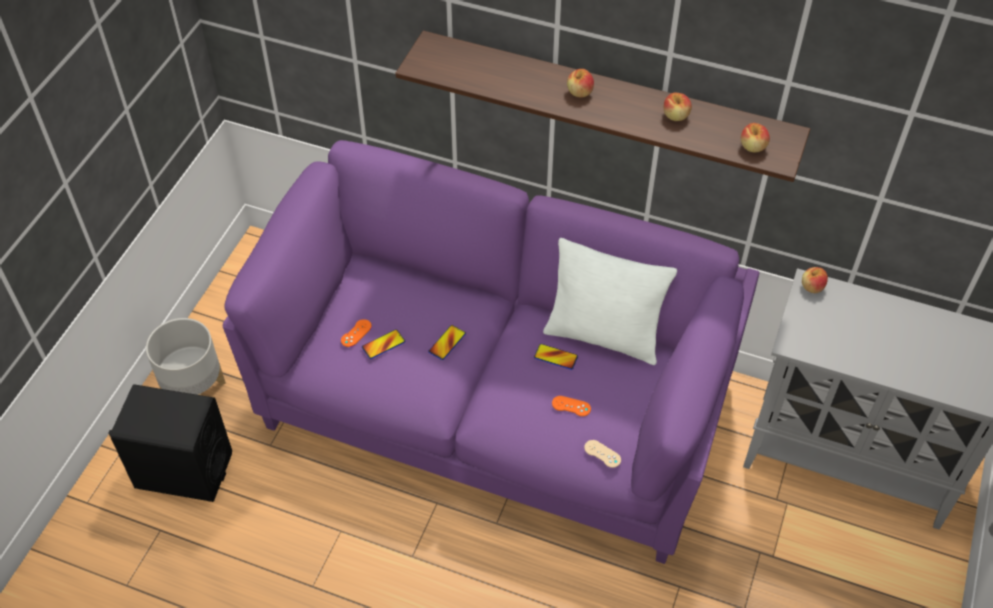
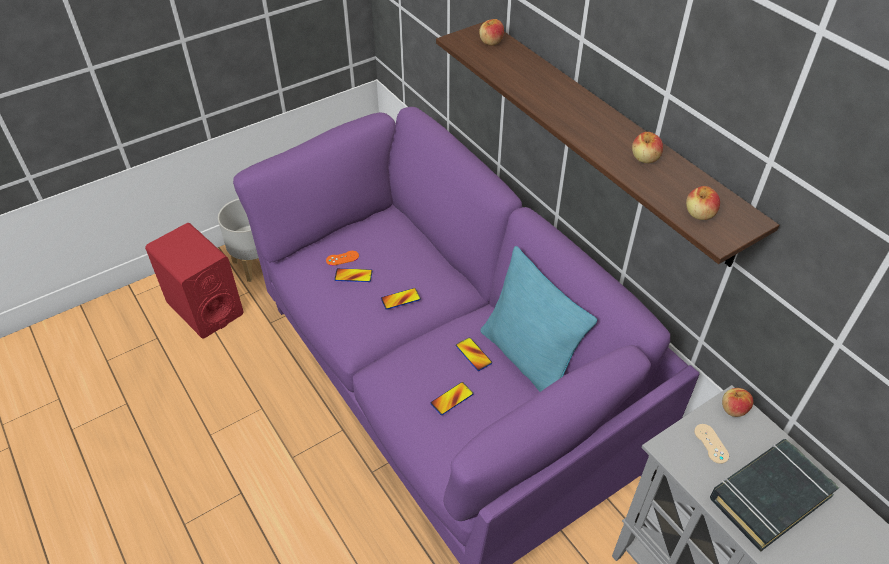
camera: 35 degrees right, 5 degrees down
(183, 470) = (205, 308): black speaker -> red speaker
(571, 406) = (452, 399): orange game controller -> phone
(579, 92) = (572, 107): apple -> apple (491, 42)
(602, 454) = (445, 453): beige game controller -> beige game controller (711, 443)
(603, 337) = (527, 360): white pillow -> turquoise pillow
(880, 339) = (769, 496): none -> black book

